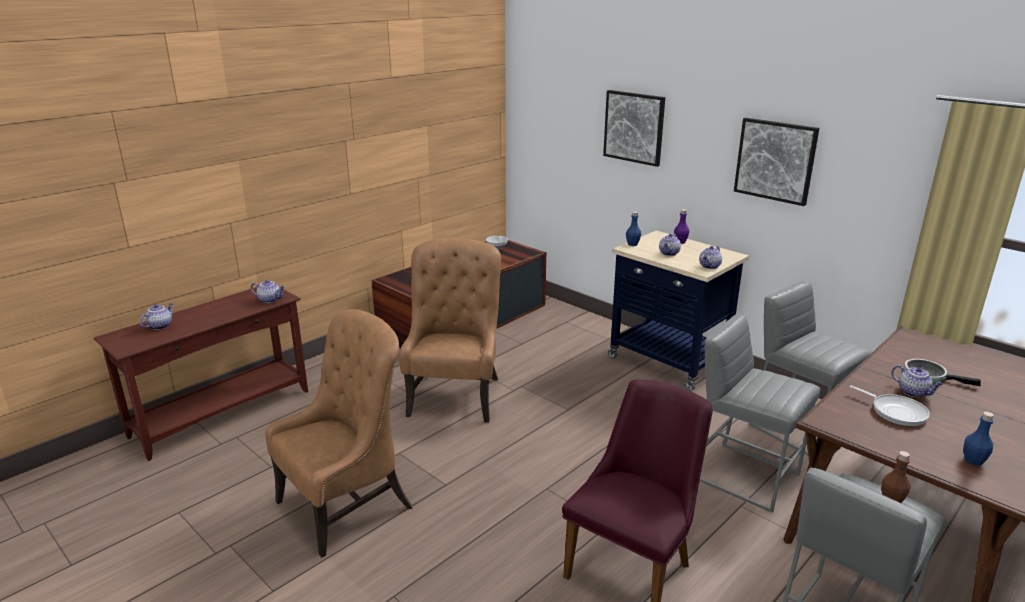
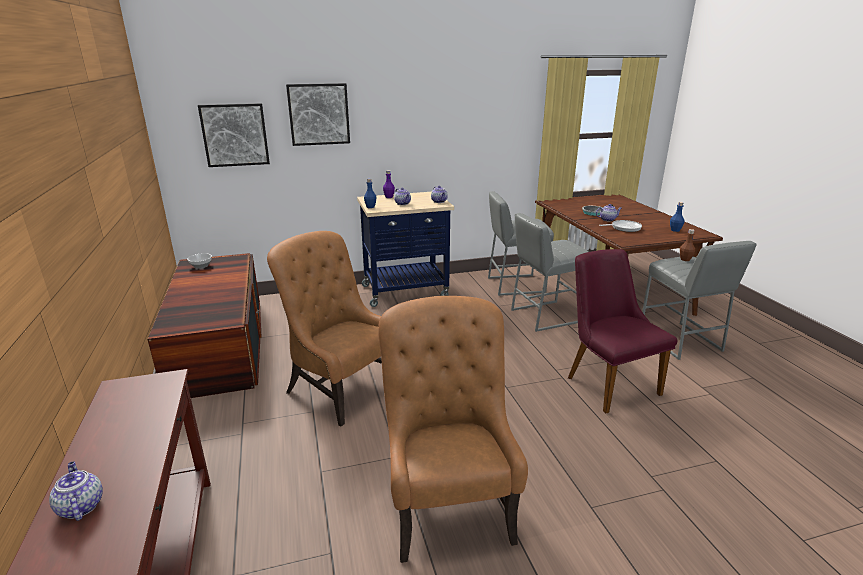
camera: 60 degrees left, 0 degrees up
(270, 300) = (157, 390): teapot -> none
(775, 160) = (443, 117): picture -> picture (235, 135)

